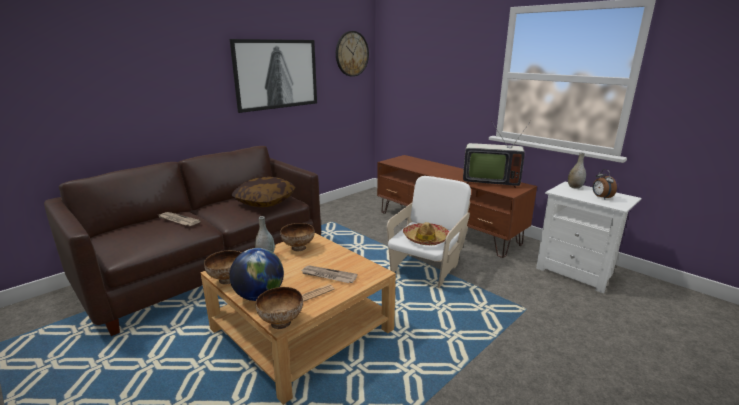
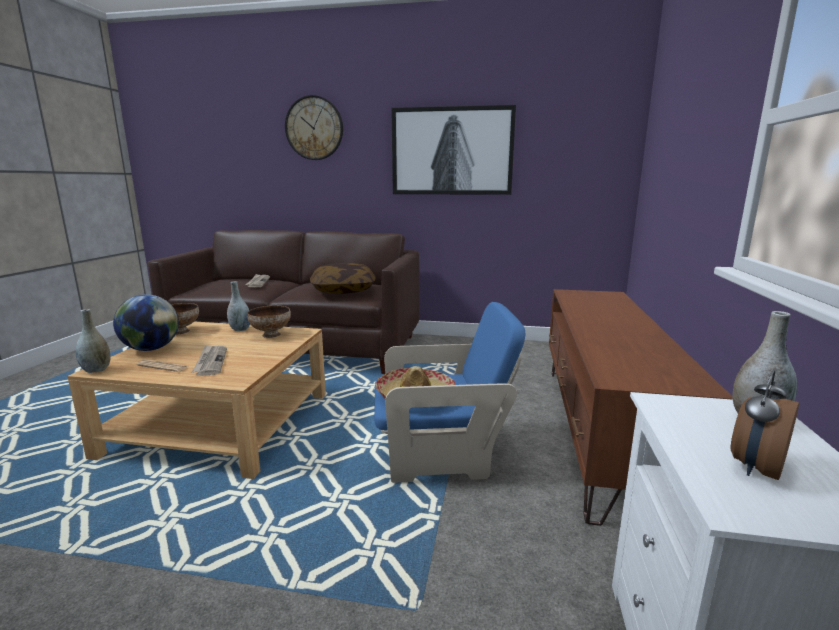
camera: 55 degrees right, 5 degrees down
(281, 323) = (96, 370): bowl -> grey vase
(351, 54) = (590, 124): wall clock -> wall clock (314, 128)
(426, 267) = (442, 454): white armchair -> blue armchair
(489, 181) = (641, 355): television -> none

